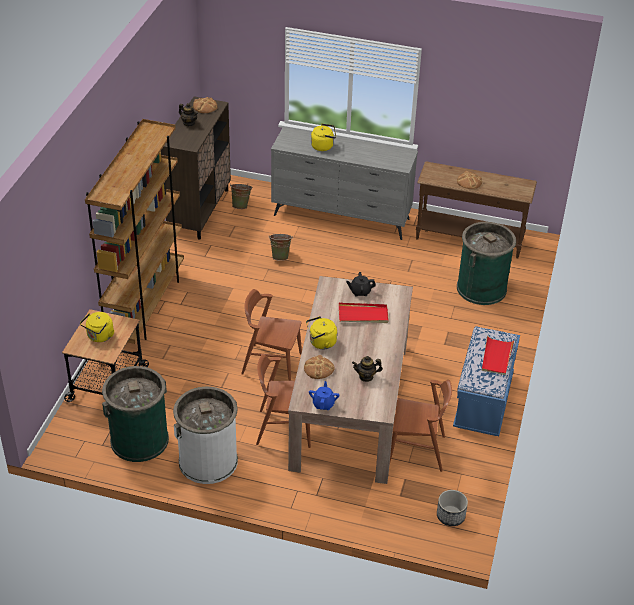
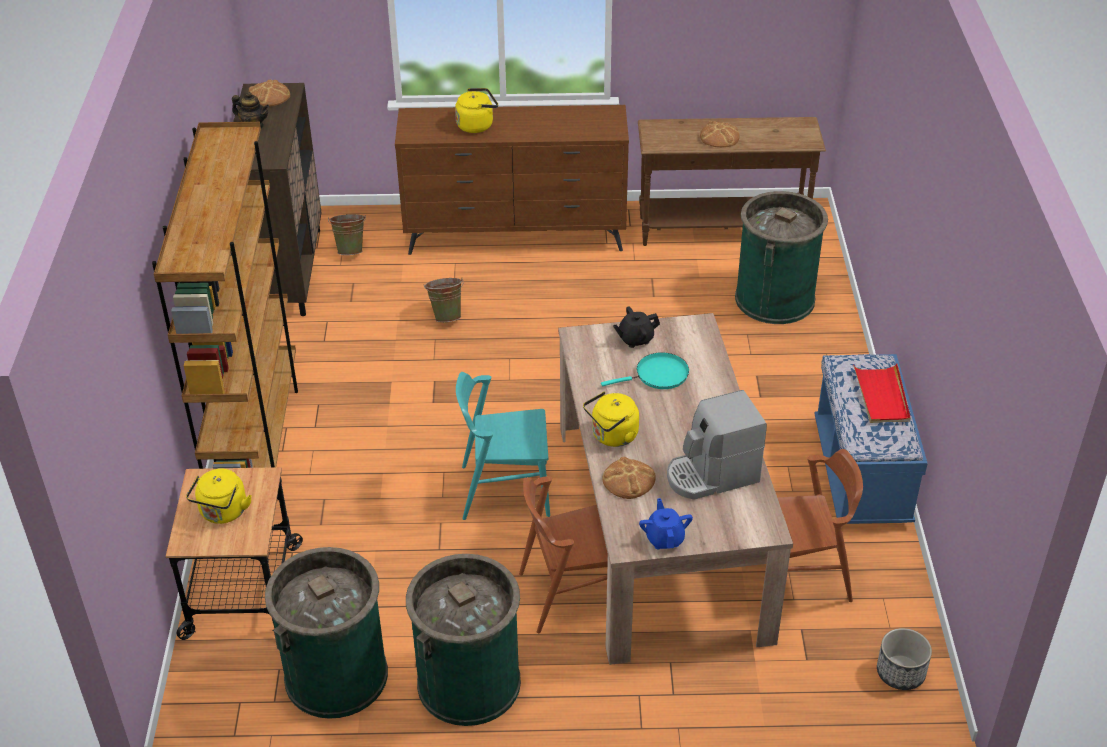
camera: 15 degrees left, 0 degrees up
(208, 461) = (468, 682): white trash can -> green trash can
(271, 363) = (504, 490): brown chair -> turquoise chair
(342, 217) = (516, 236): grey dresser -> brown dresser
(363, 315) = (658, 375): red tray -> turquoise frying pan
(366, 377) = (711, 475): teapot -> coffee machine

